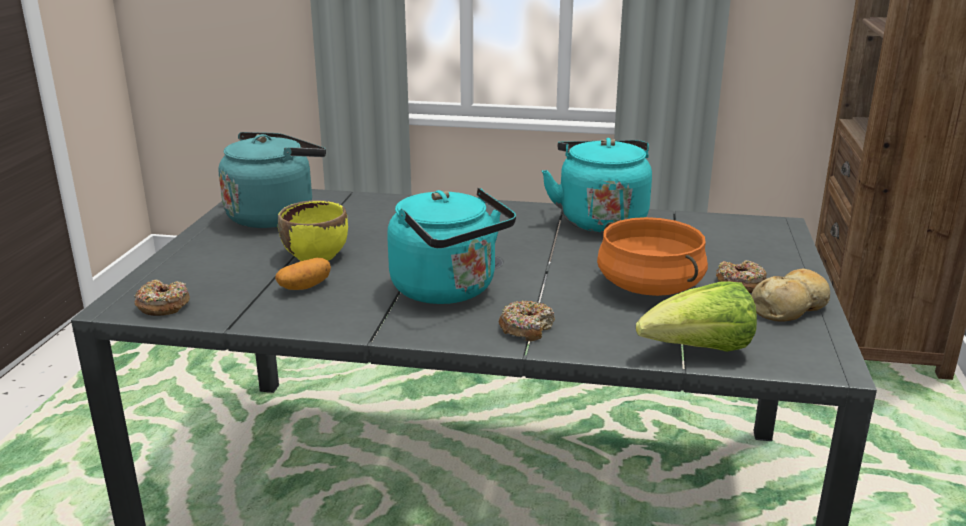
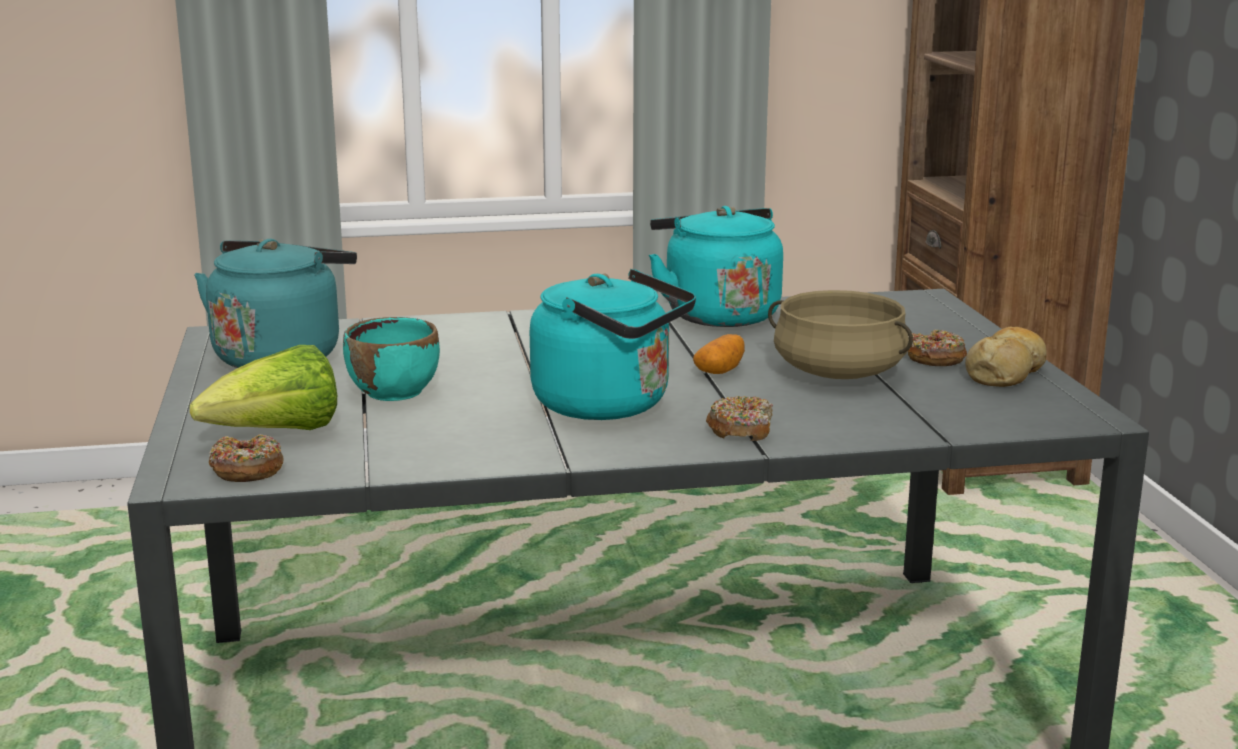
camera: 20 degrees left, 5 degrees down
(304, 287) = (419, 426): potato -> potato (720, 371)
(316, 255) = (394, 391): yellow bowl -> turquoise bowl
(648, 286) = (838, 373): orange cooking pot -> beige cooking pot
(699, 351) = (948, 423): lettuce -> lettuce (277, 434)

